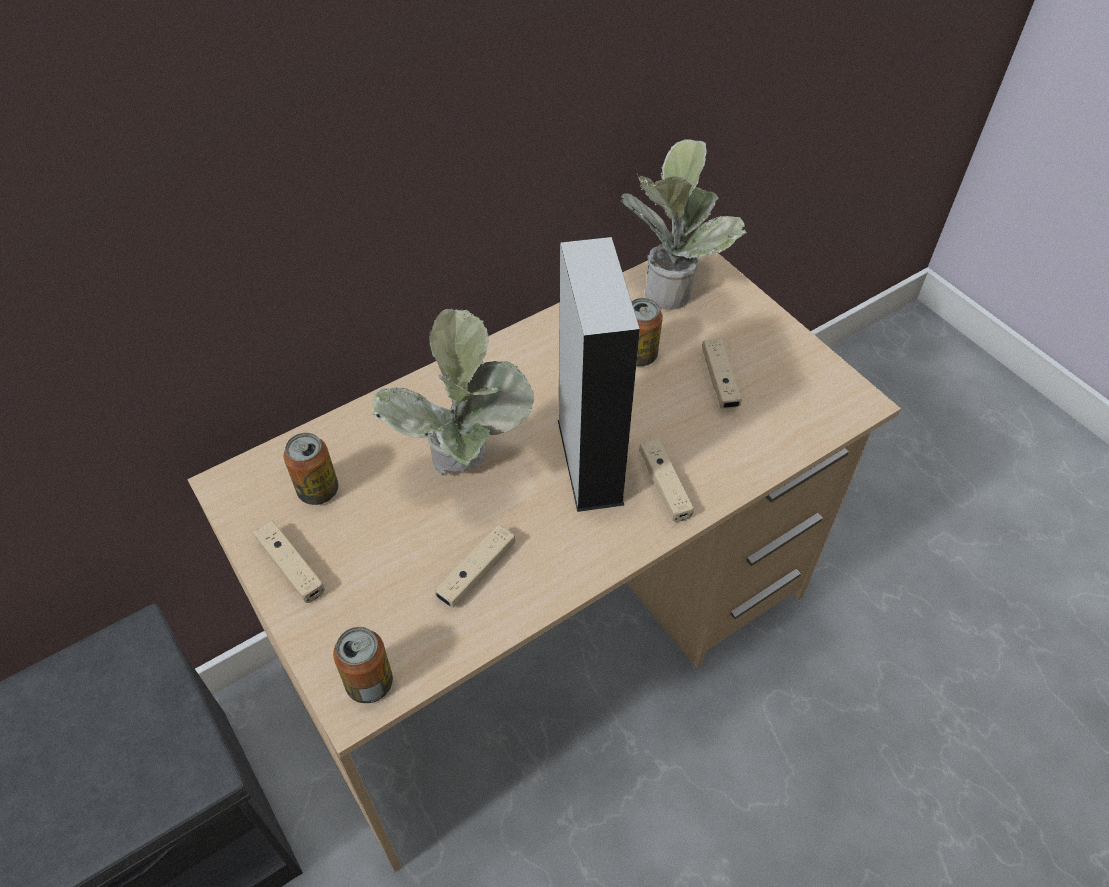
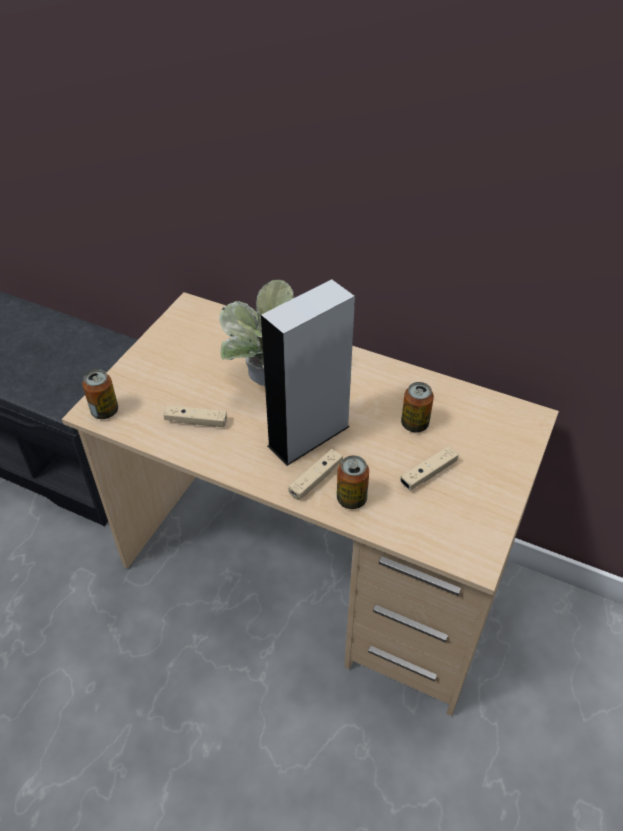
camera: 60 degrees right, 5 degrees down
(291, 567) = (155, 351): beige game controller -> none
(318, 490) = (207, 337): can -> can (351, 499)
(671, 286) = (493, 415): potted plant -> none

